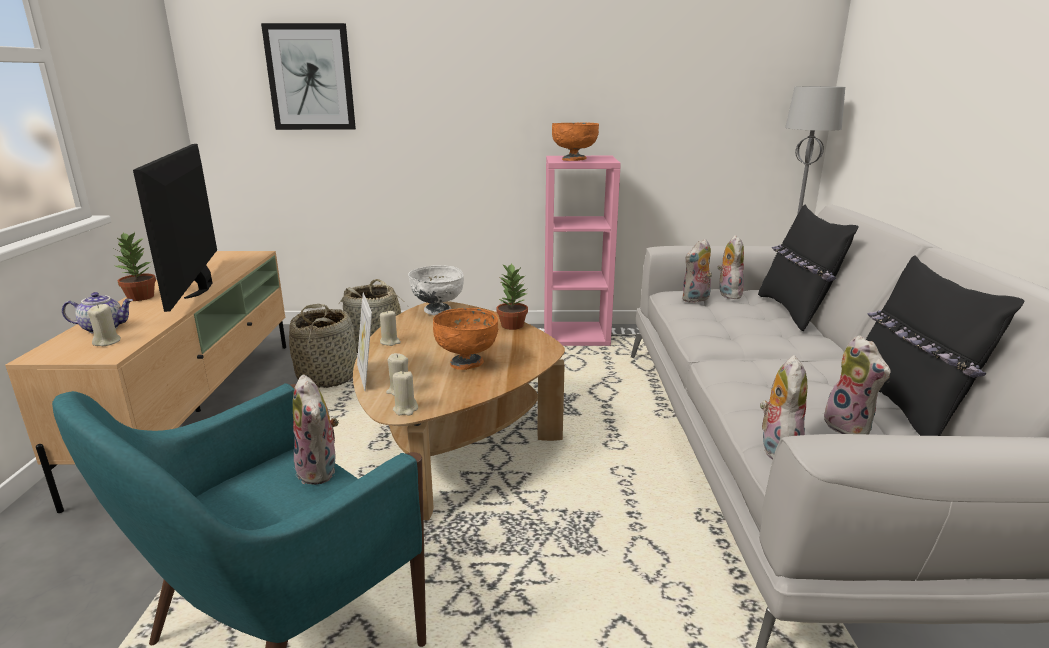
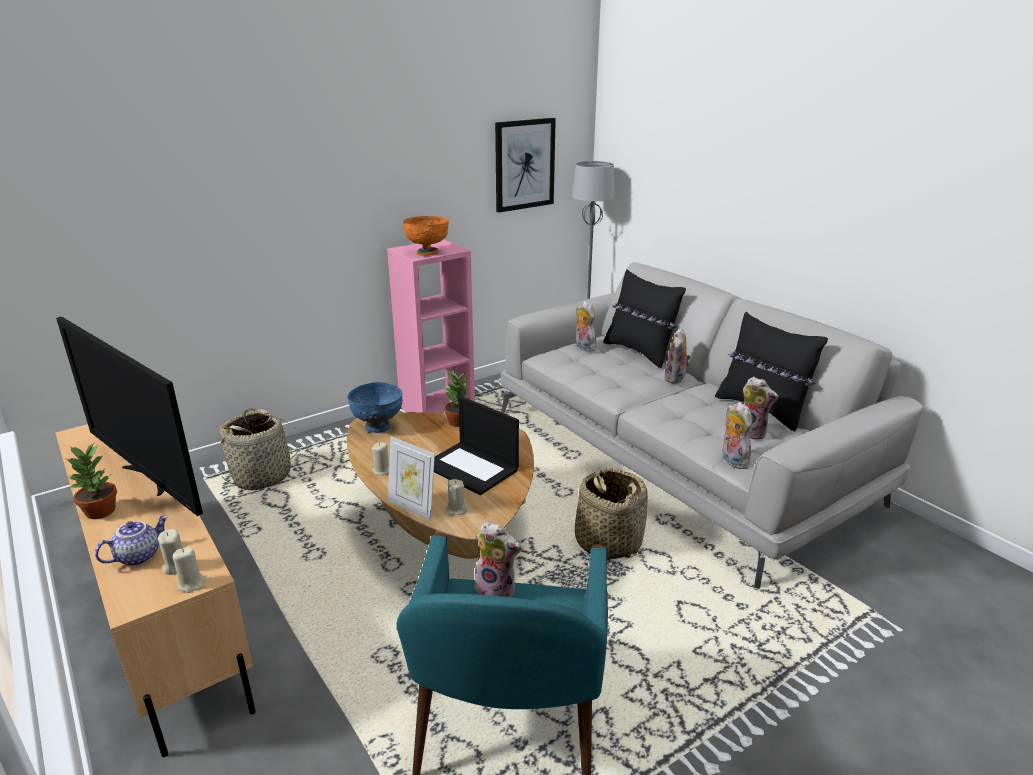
camera: 35 degrees left, 5 degrees up
(310, 77) = (126, 204): picture -> picture (524, 164)
(328, 376) = (256, 523): basket -> basket (608, 541)
(405, 409) = (483, 522): beige candle -> beige candle (191, 584)
(437, 311) = (378, 427): white bowl -> blue bowl
(467, 363) = (472, 468): orange bowl -> laptop
(696, 299) = (568, 358): plush toy -> plush toy (676, 379)

